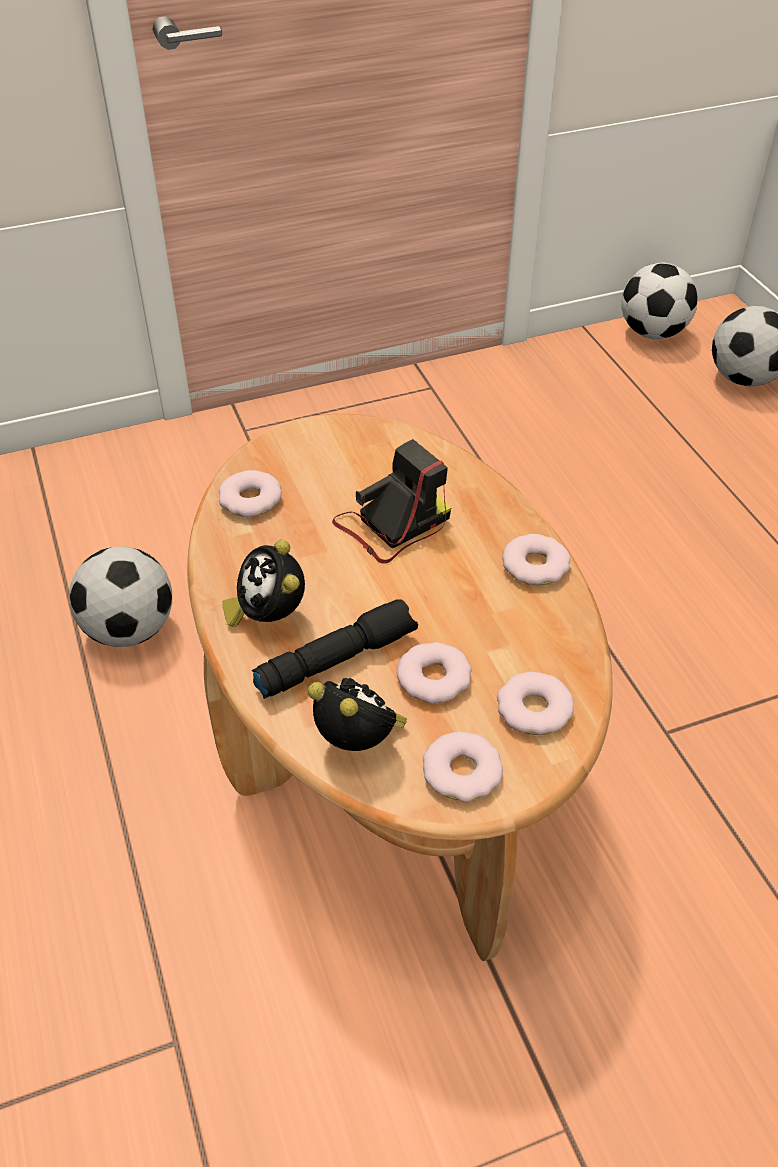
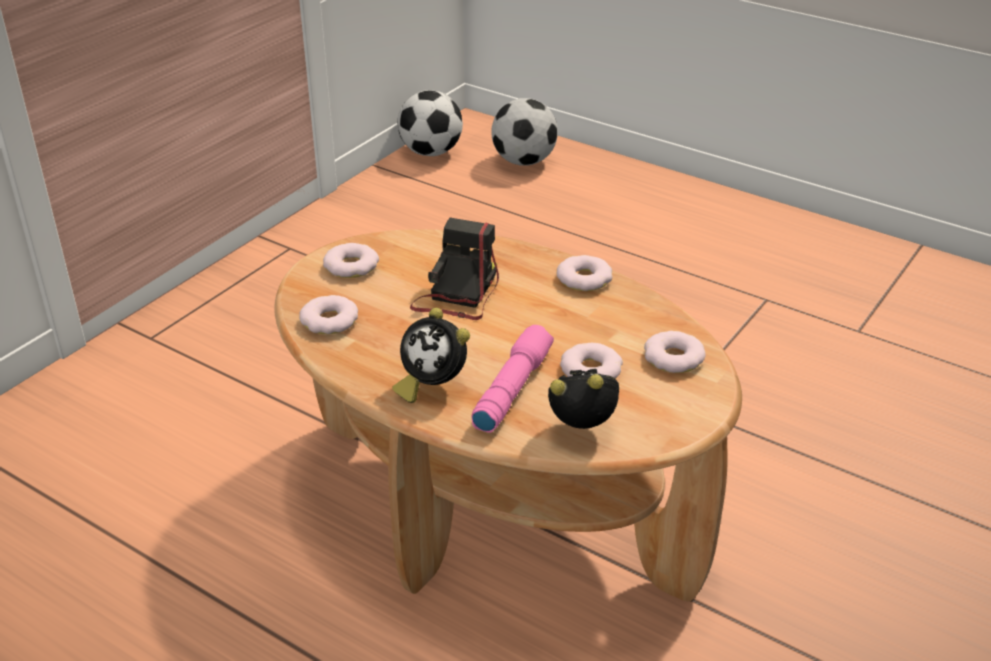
camera: 35 degrees left, 10 degrees down
(130, 629) = (191, 528): football -> none
(336, 658) = (511, 388): black flashlight -> pink flashlight
(462, 772) = (668, 412): donut -> donut (351, 266)

